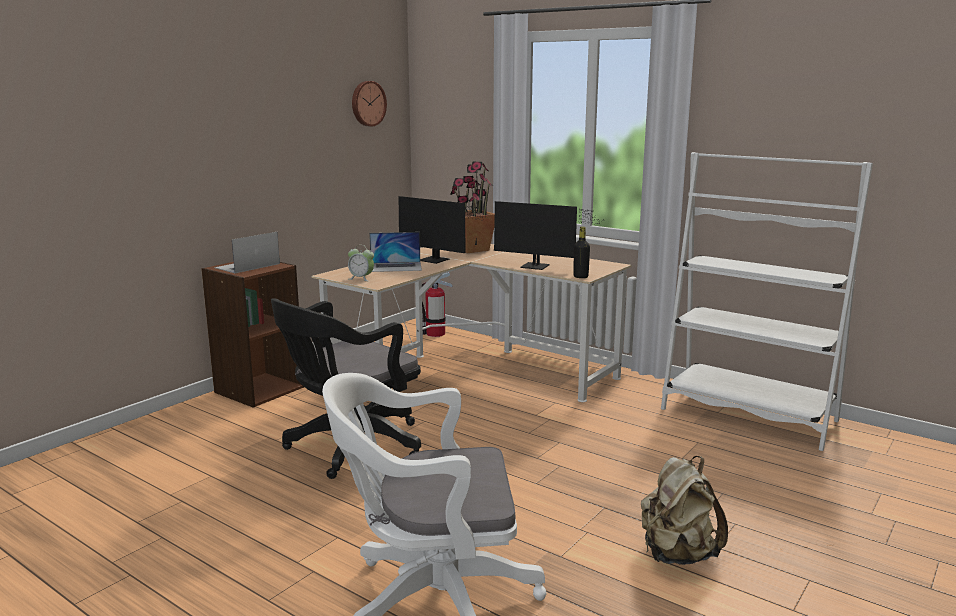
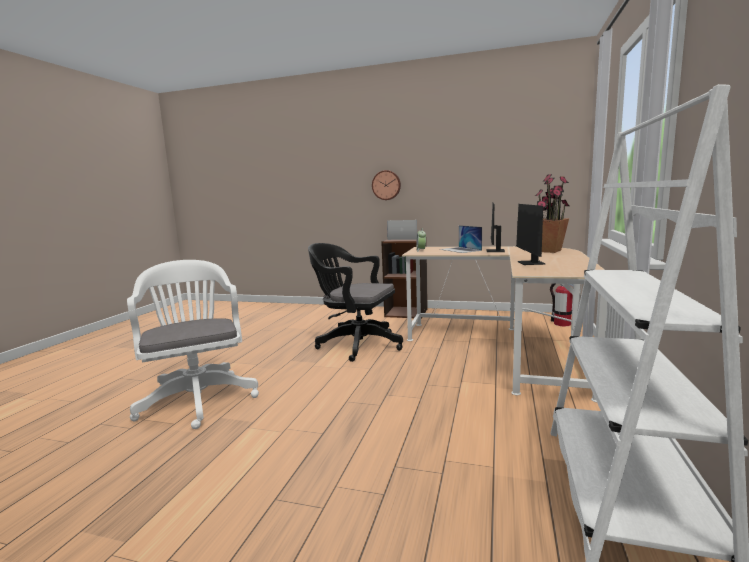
camera: 70 degrees right, 5 degrees down
(367, 103) = (537, 140): wall clock -> wall clock (386, 185)
(580, 277) = (523, 272): black bottle -> none
(677, 555) = (257, 477): beige backpack -> none

